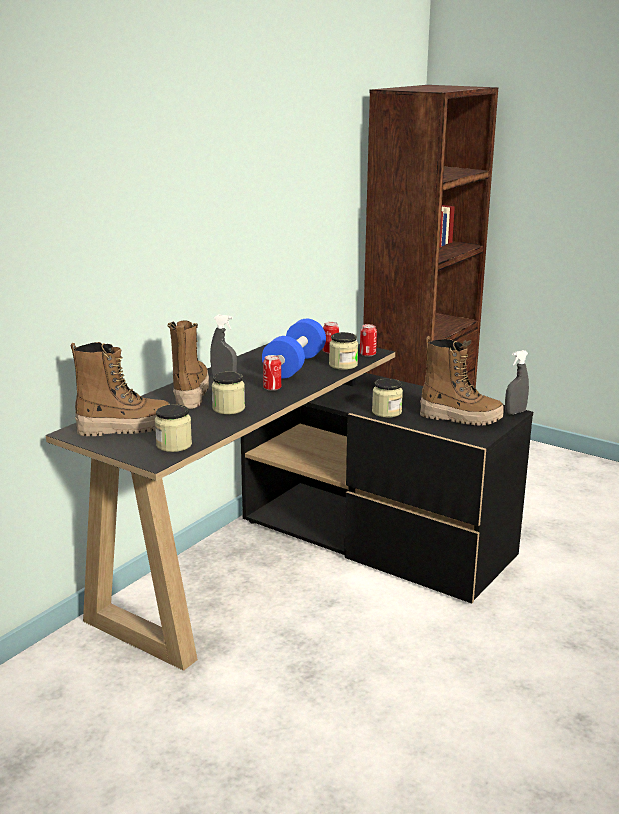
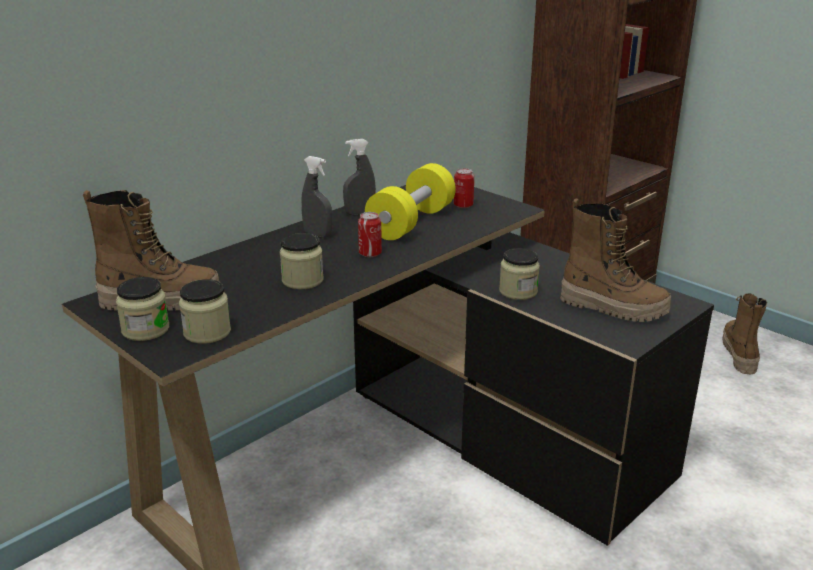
camera: 10 degrees right, 5 degrees up
(190, 393) = (266, 255): boot -> boot (738, 354)
(294, 365) = (411, 222): blue dumbbell -> yellow dumbbell
(343, 365) = (472, 225): jar -> jar (145, 330)
(367, 354) = (508, 212): can -> none
(515, 412) = (688, 304): grey spray bottle -> grey spray bottle (359, 213)

